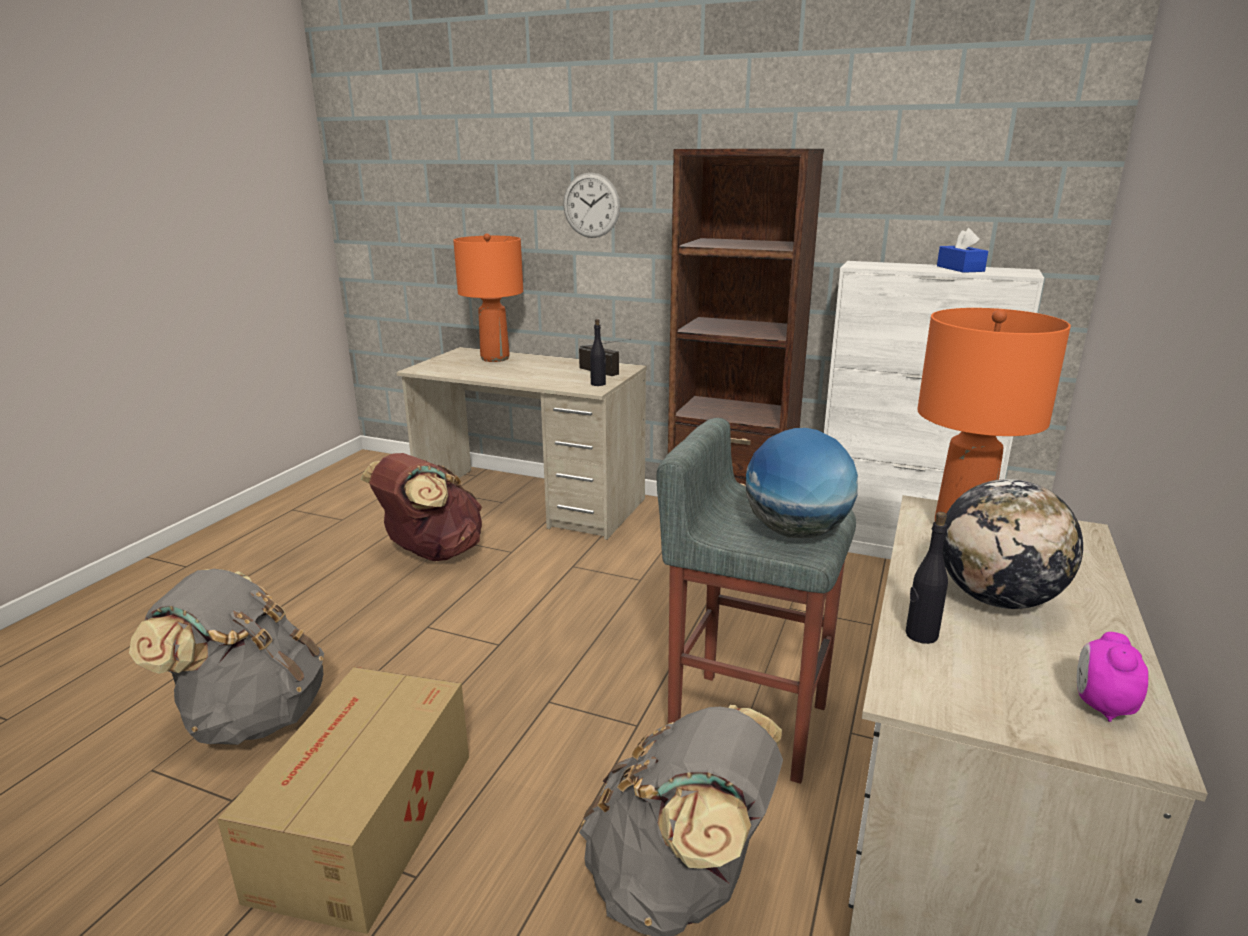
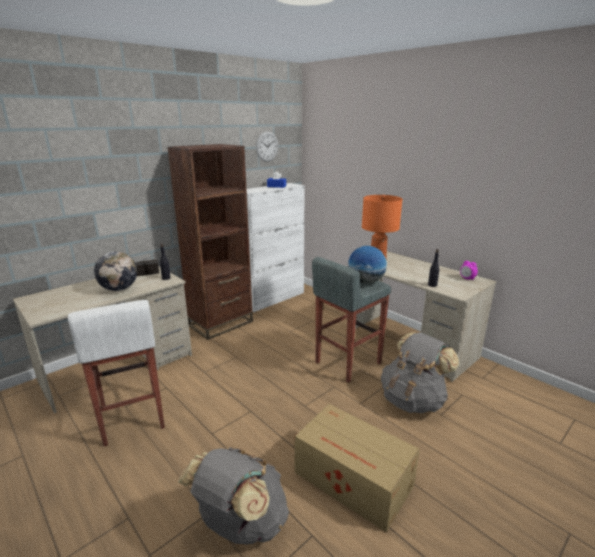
camera: 65 degrees left, 0 degrees up
(431, 553) = (131, 418): brown backpack -> white stool
(494, 358) = (66, 293): orange table lamp -> none
(591, 205) = (102, 182): wall clock -> wall clock (267, 146)
(997, 599) = (418, 272): globe -> globe (119, 289)

